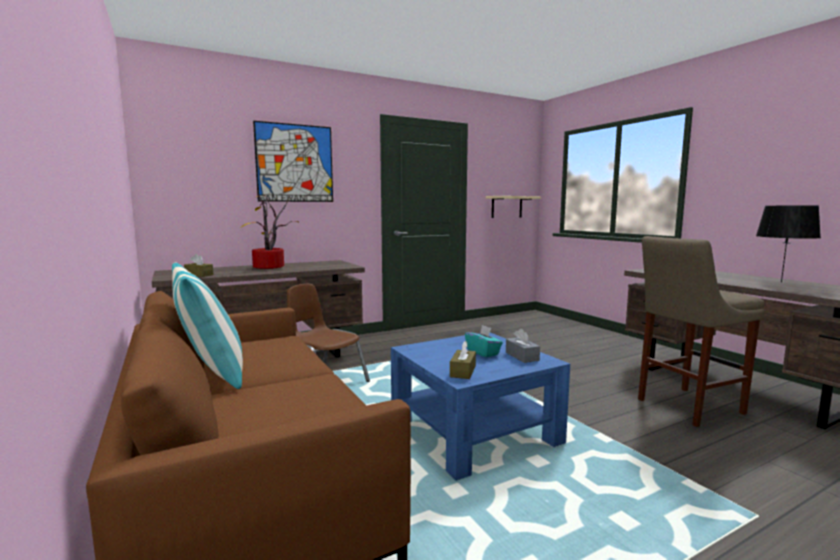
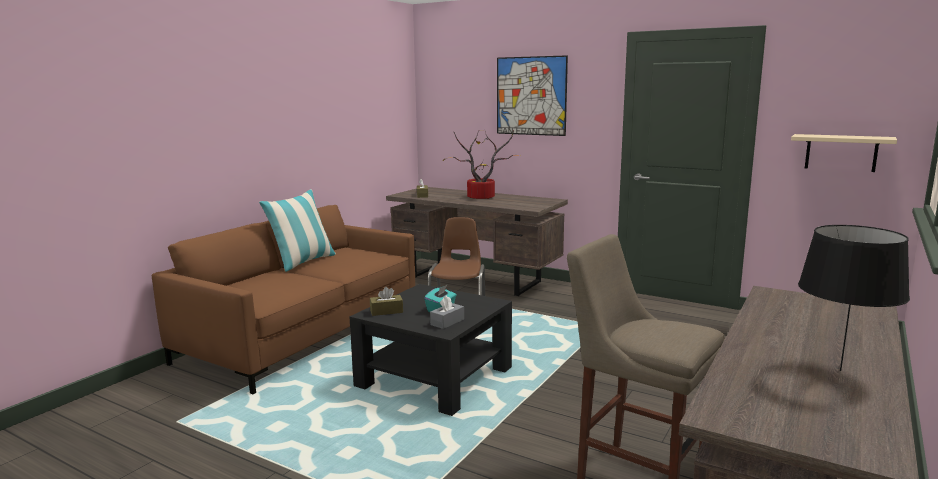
camera: 60 degrees right, 5 degrees up
(474, 431) = (434, 377): blue coffee table -> black coffee table

